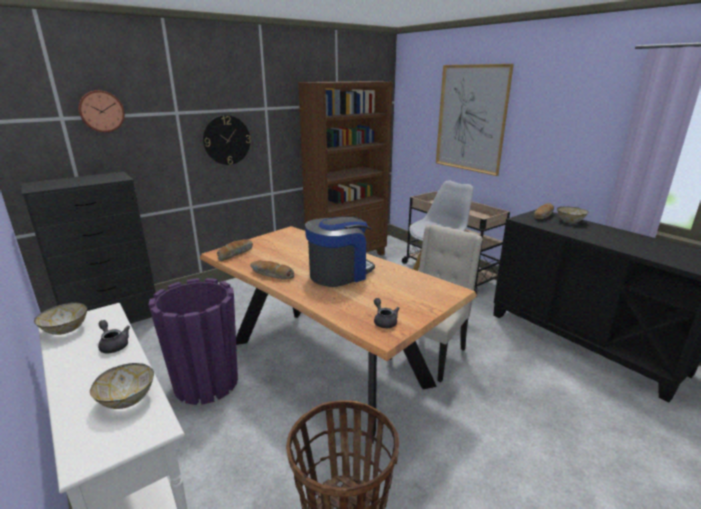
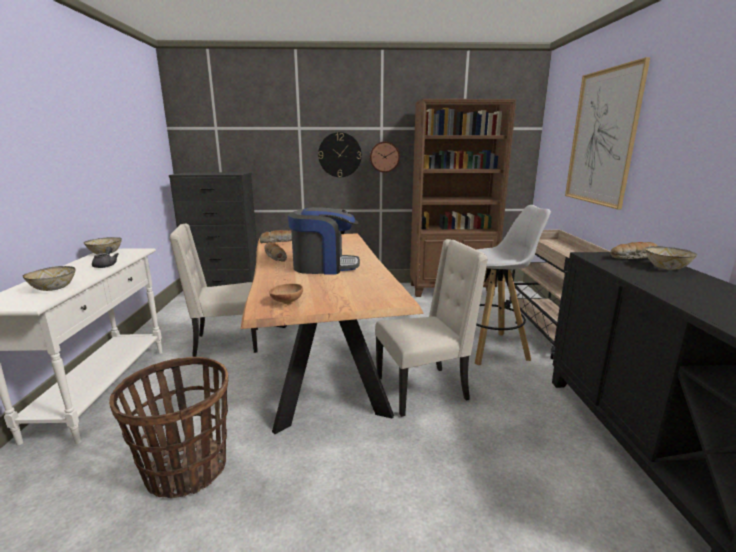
camera: 35 degrees right, 5 degrees down
(101, 111) = (242, 124): wall clock -> wall clock (384, 157)
(206, 383) = (225, 343): purple planter -> beige chair
(384, 321) = (286, 302): grey teapot -> brown bowl

